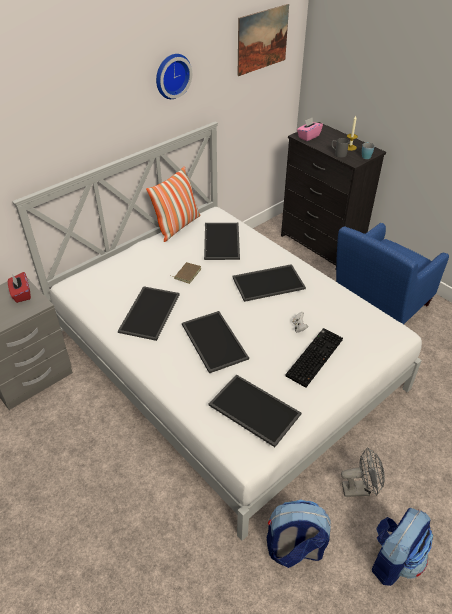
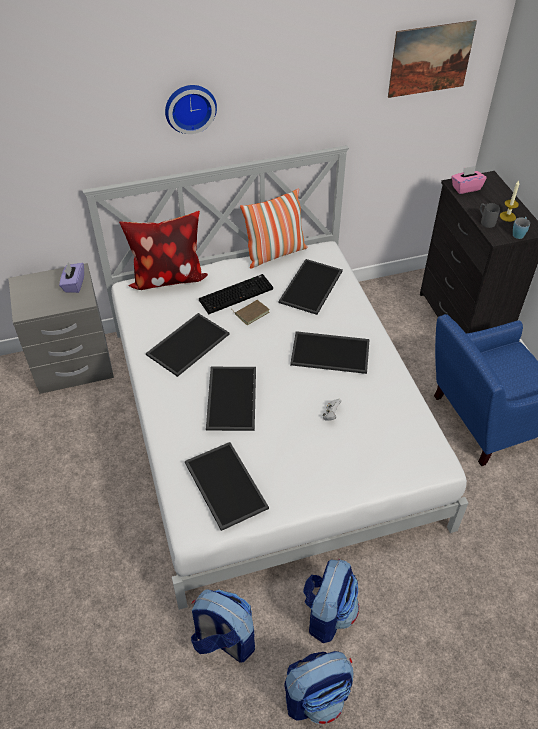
camera: 25 degrees right, 5 degrees up
(21, 294) = (74, 284): red tissue box -> purple tissue box
(98, 268) = (167, 278): none -> pillow
(171, 75) = (293, 87): wall clock -> wall clock (190, 107)
(314, 356) = (325, 453): keyboard -> keyboard (236, 294)
(360, 489) = (327, 613): grey fan -> backpack

